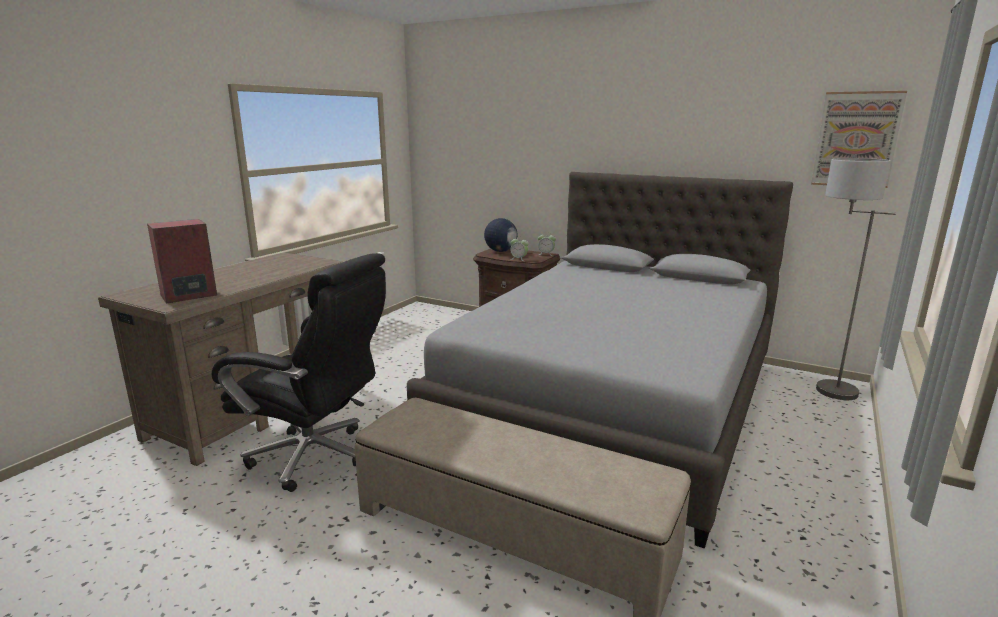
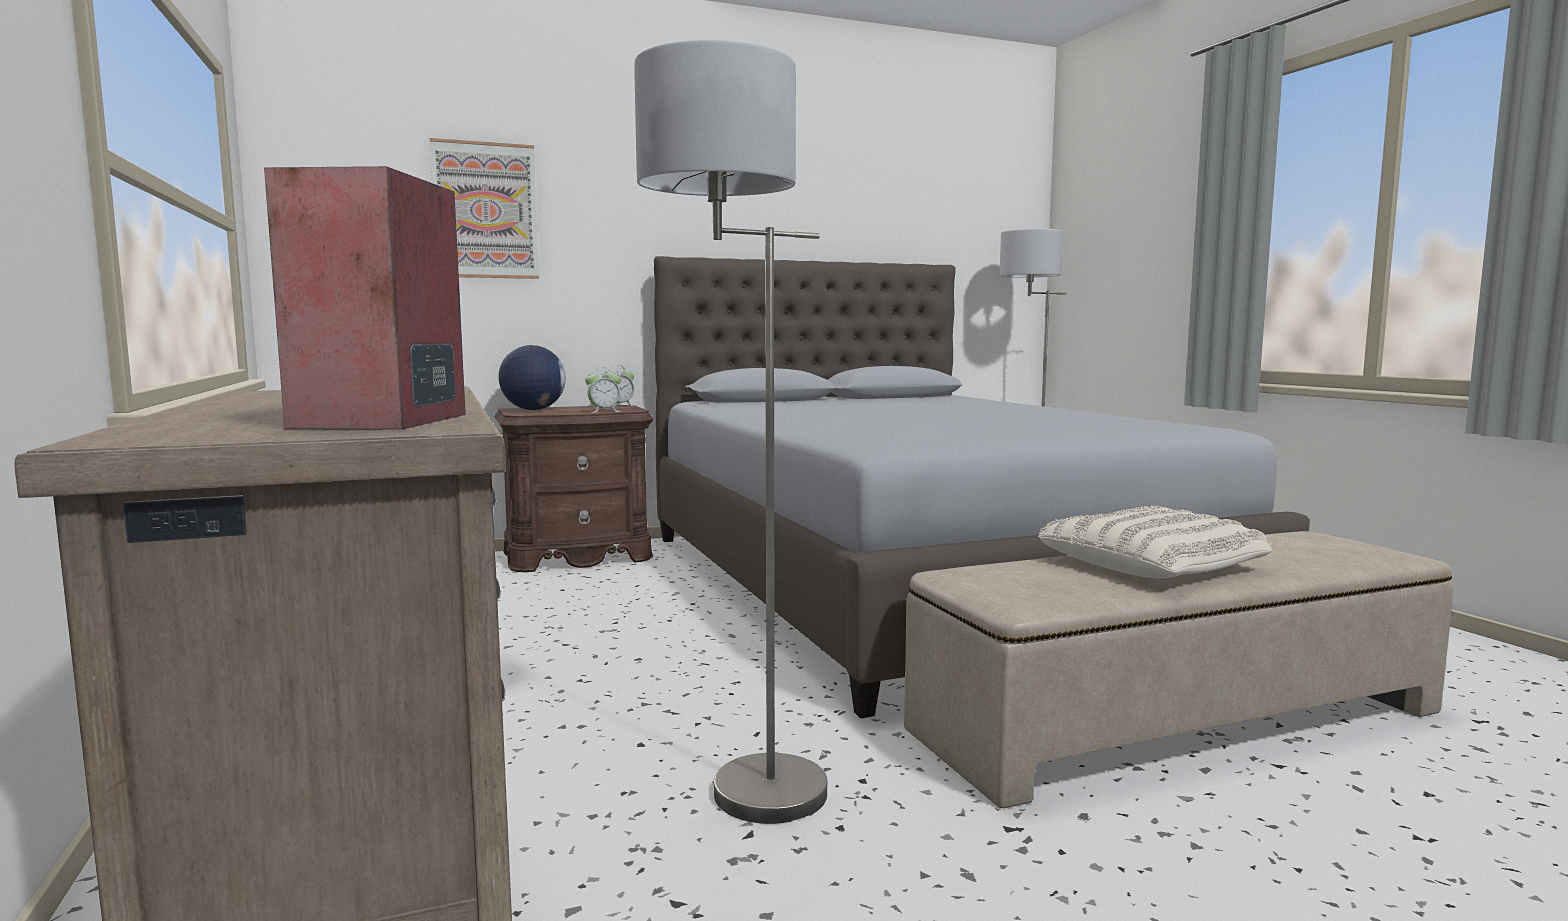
camera: 50 degrees left, 10 degrees down
(317, 458) = (739, 802): black office chair -> grey floor lamp
(493, 441) = (1151, 565): none -> beige pillow
(856, 139) = (996, 216): picture -> picture (485, 211)

